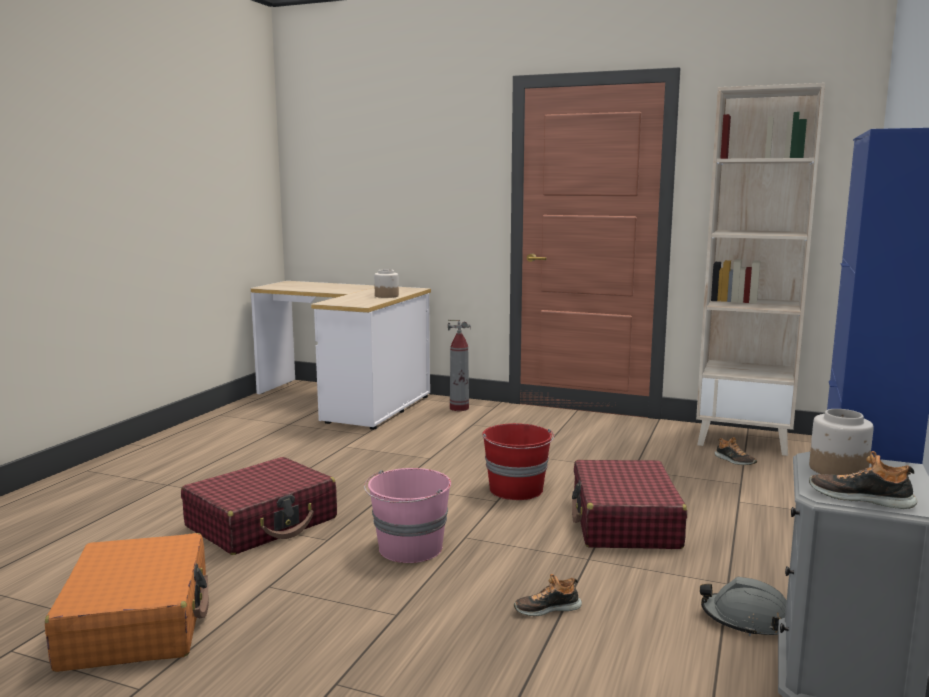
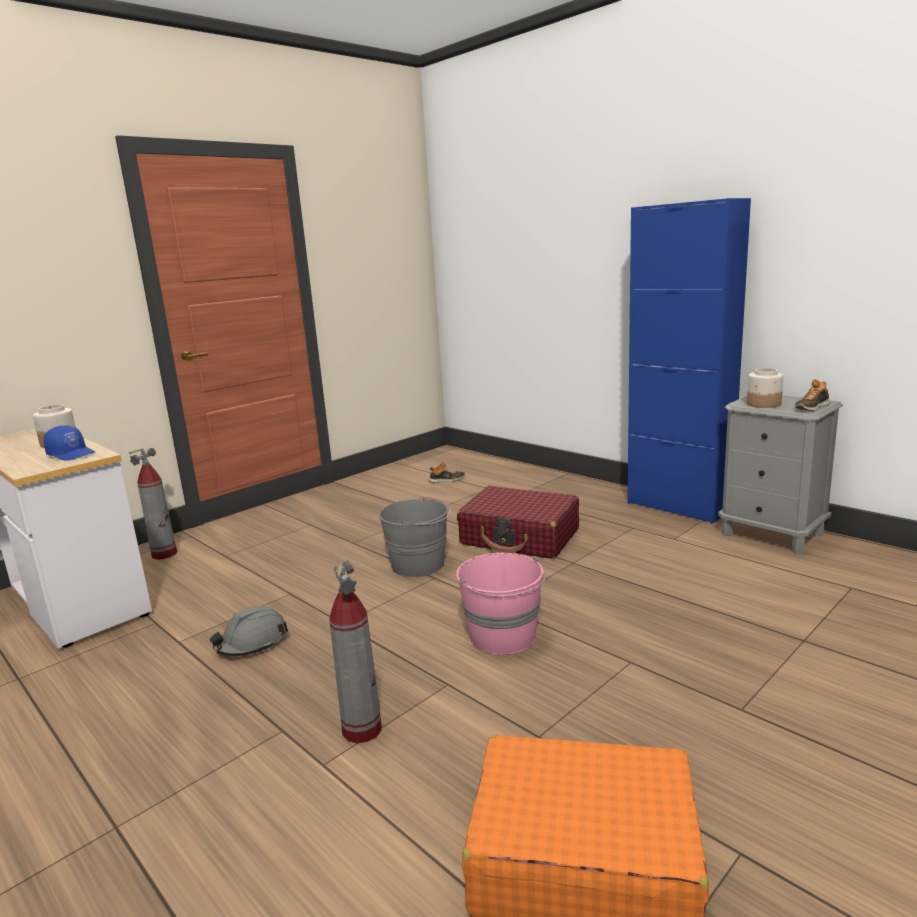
camera: 65 degrees left, 5 degrees up
(262, 523) = (362, 729): red suitcase -> fire extinguisher
(363, 301) = (72, 454): none -> blue cap
(517, 490) = (419, 564): red bucket -> grey bucket
(547, 608) = (644, 593): shoe -> none
(744, 439) = (412, 468): beige bookcase -> none
(746, 620) = (681, 534): grey hard hat -> grey hard hat (252, 643)

